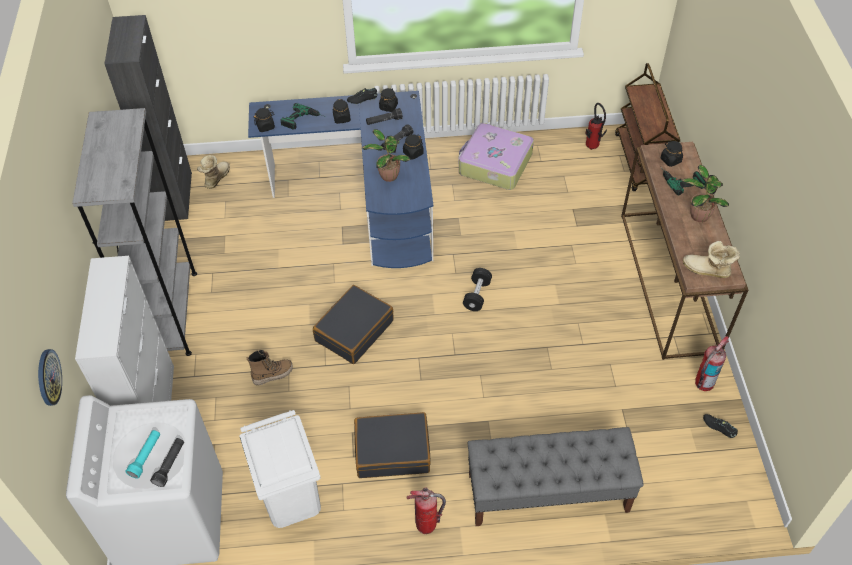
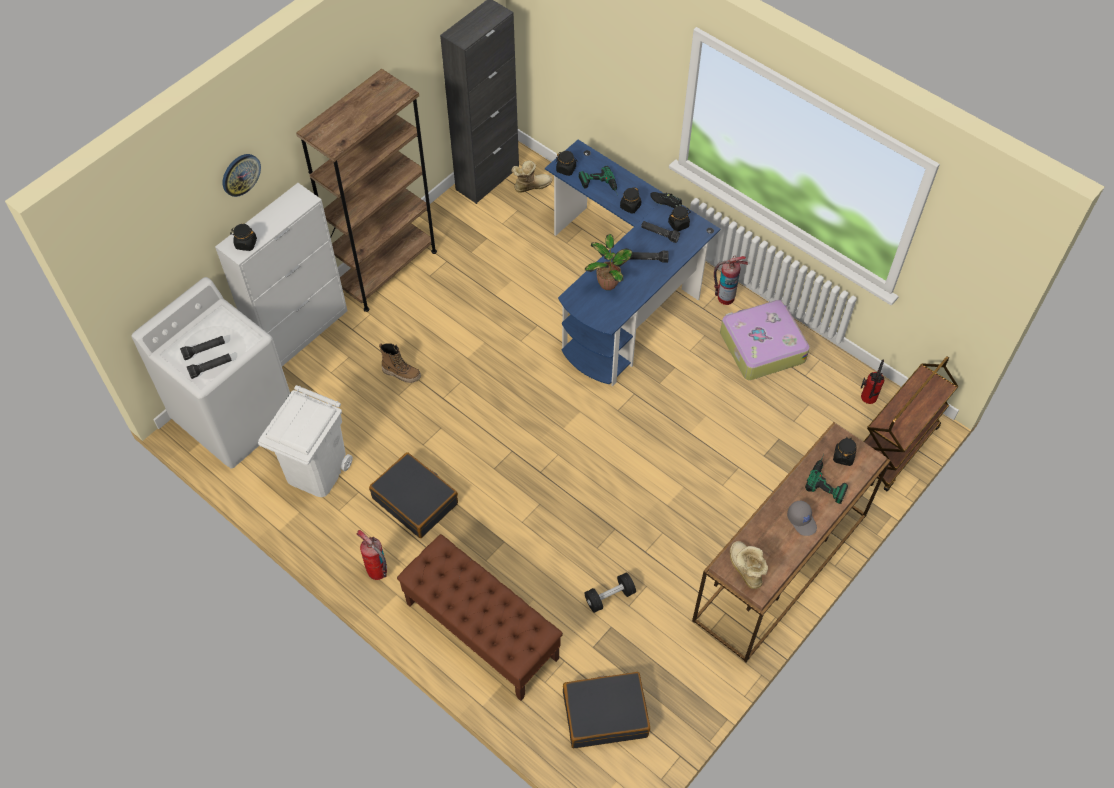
camera: 45 degrees right, 5 degrees up
(48, 377) = (169, 245): wall clock -> wall clock (240, 174)
(146, 456) = (204, 350): turquoise flashlight -> black flashlight
(171, 314) = (386, 269): grey bookcase -> brown bookcase
(354, 330) = (491, 390): black suitcase -> black suitcase (605, 714)
(413, 153) = (648, 279): black jar -> black jar (246, 244)
(477, 295) = (612, 442): black dumbbell -> black dumbbell (609, 597)
(547, 493) = (481, 631): grey bench -> brown bench
(698, 214) = (802, 520): potted plant -> grey cap
(703, 383) = (700, 669): fire extinguisher -> fire extinguisher (725, 297)
(718, 427) = (667, 711): black shoe -> none

